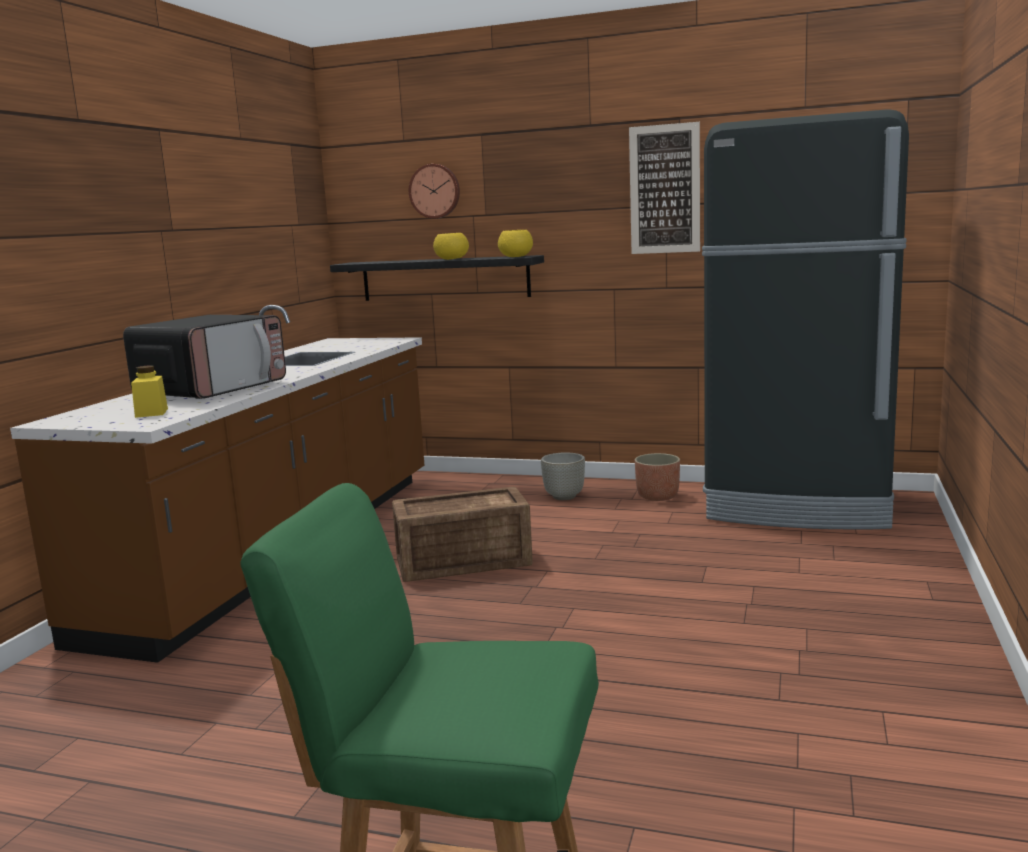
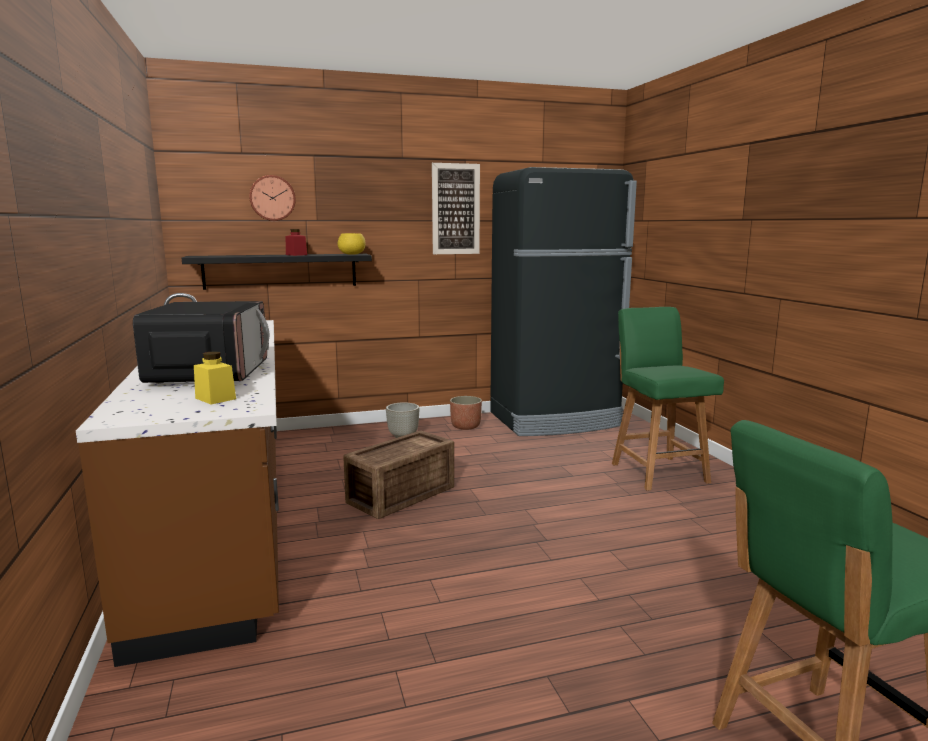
camera: 35 degrees left, 0 degrees up
(451, 259) = (296, 255): yellow bowl -> red jar
(839, 602) = (658, 472): none -> green chair

